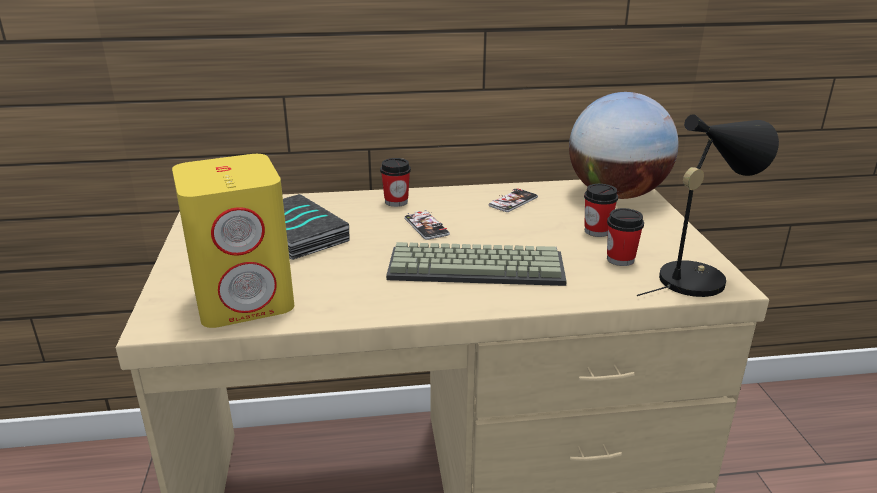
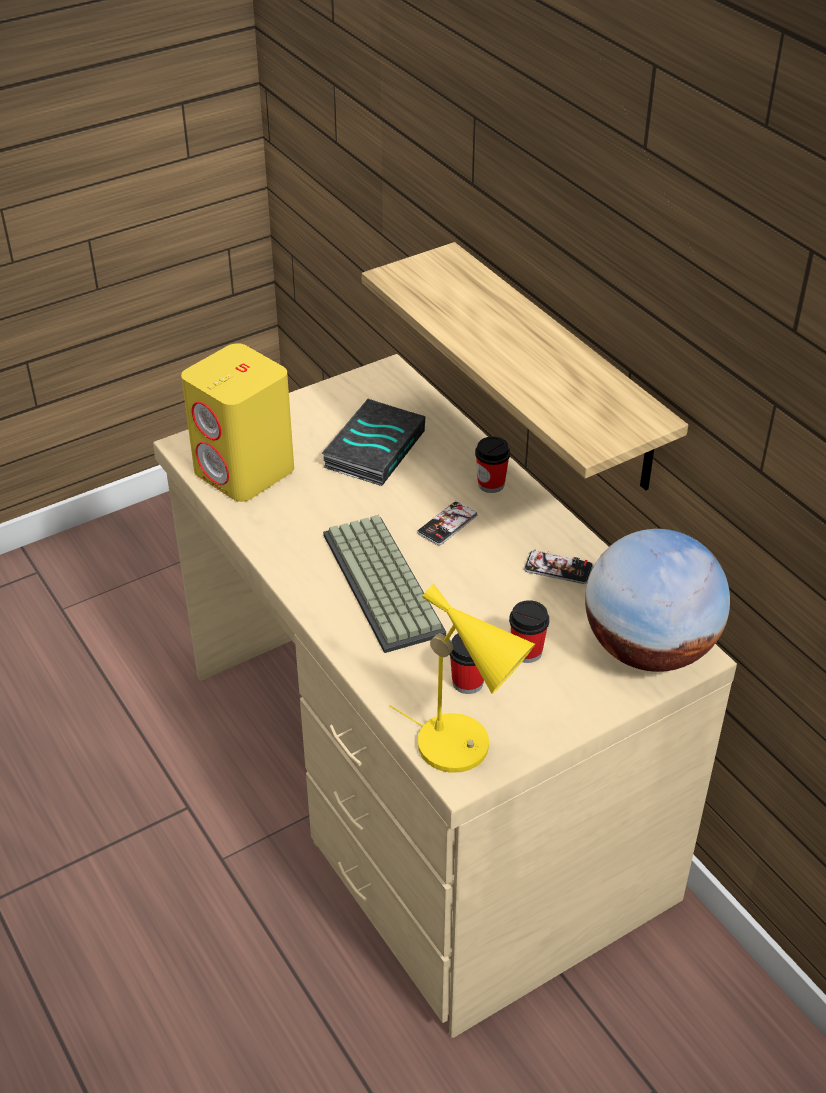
camera: 65 degrees right, 15 degrees up
(407, 76) = (558, 368): none -> shelf
(697, 277) = (464, 748): black table lamp -> yellow table lamp

